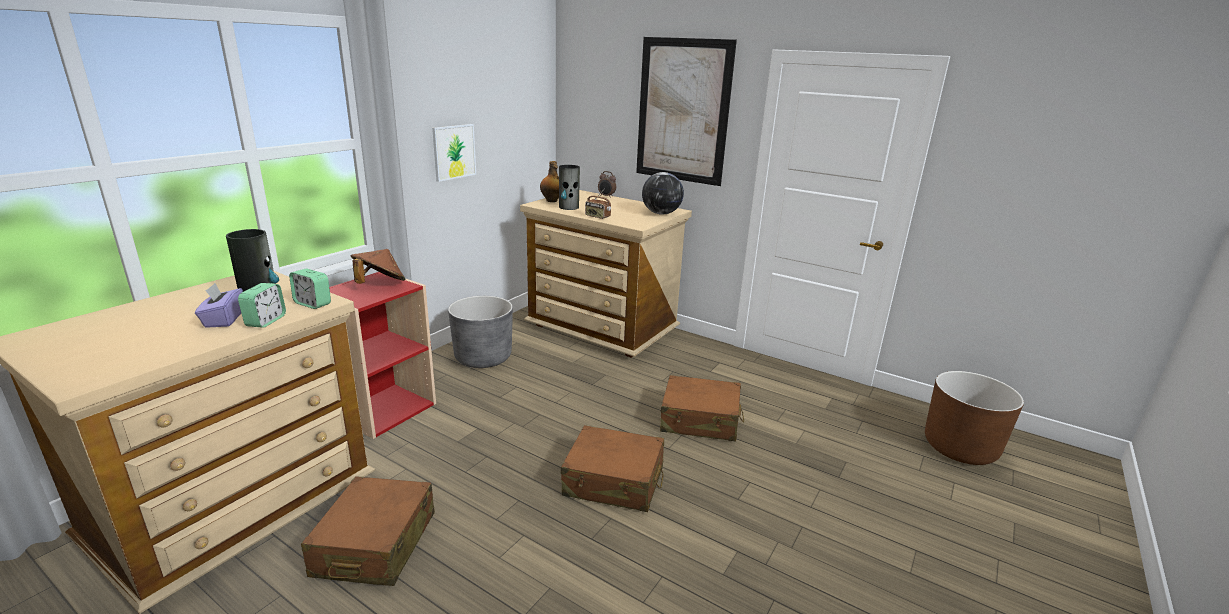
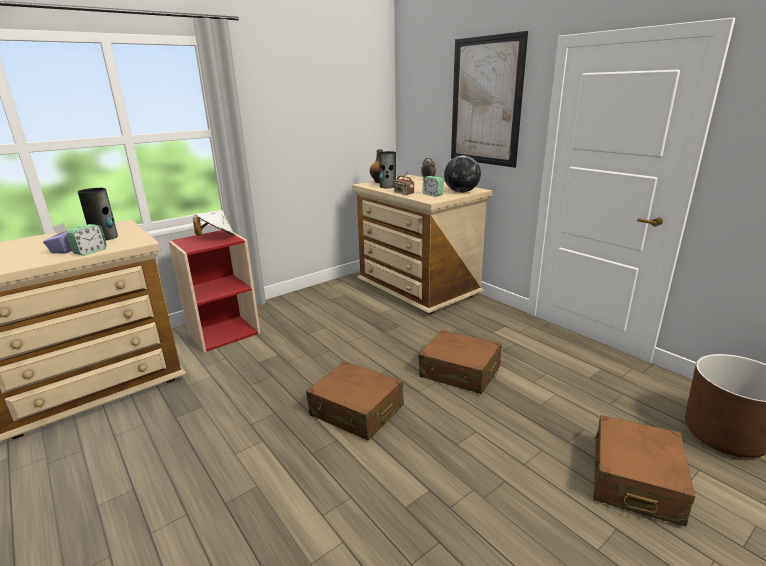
camera: 20 degrees right, 0 degrees up
(313, 304) = (131, 243): alarm clock -> alarm clock (432, 195)
(375, 544) = (159, 427): brown suitcase -> brown suitcase (634, 480)
(380, 284) = (216, 237): brown hat -> white hat
(454, 152) = (298, 141): picture -> none
(483, 357) = (313, 303): grey planter -> none

